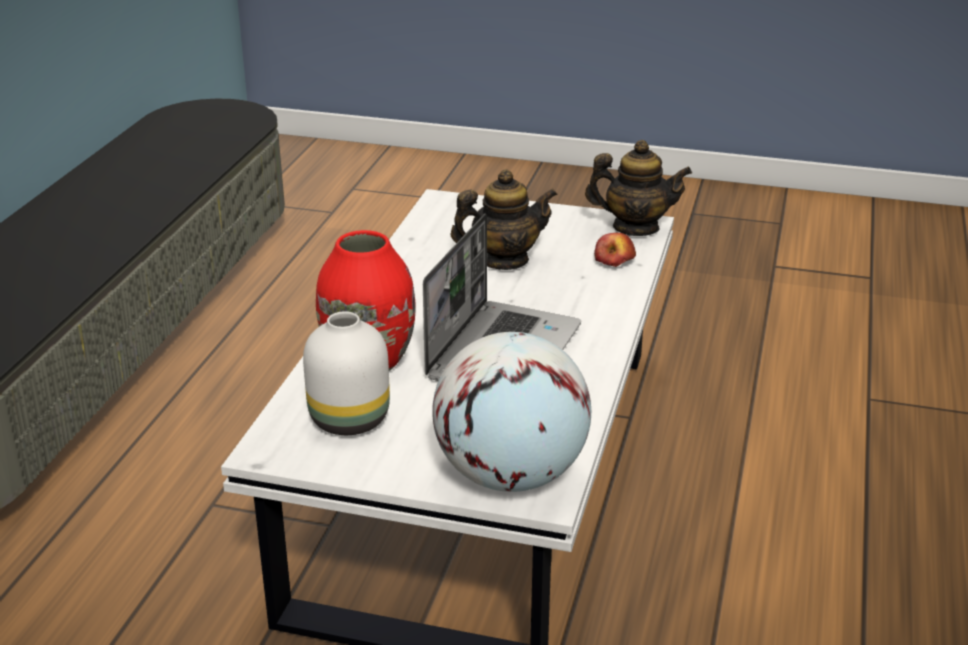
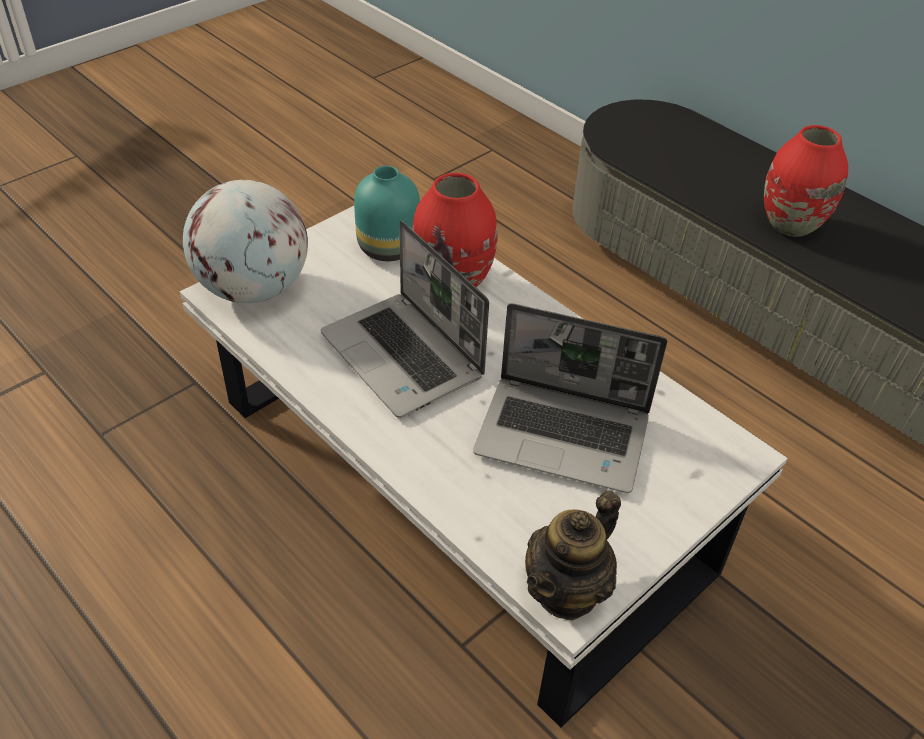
camera: 120 degrees right, 15 degrees up
(72, 255) = (790, 225): none -> red vase
(351, 421) = (386, 248): white vase -> turquoise vase
(503, 260) = (565, 435): teapot -> laptop
(615, 261) = (500, 521): apple -> none

